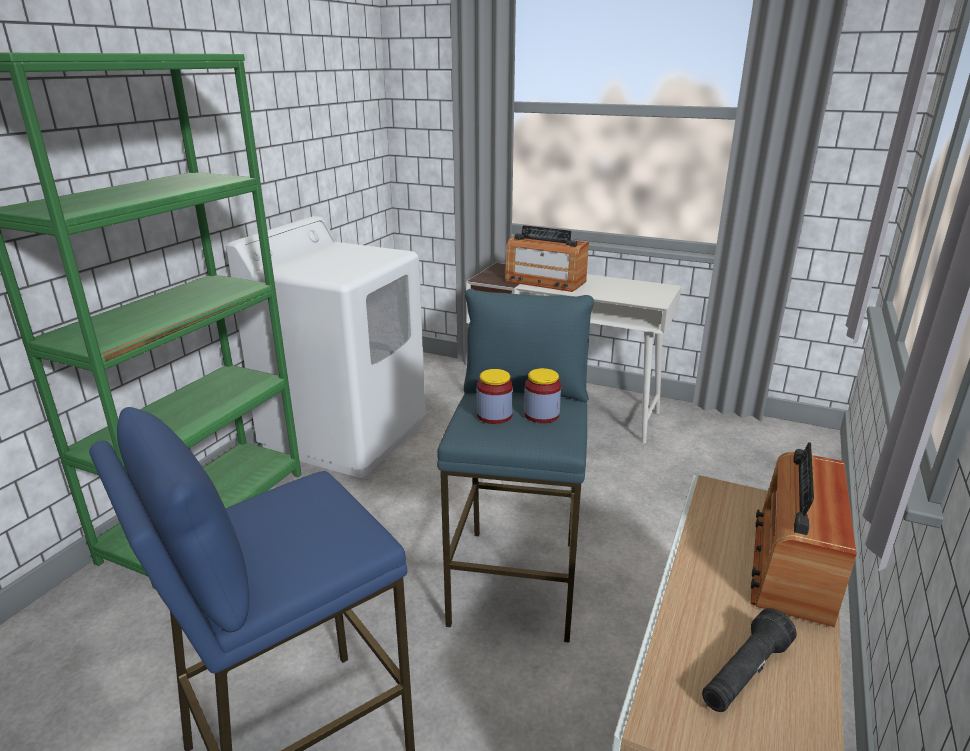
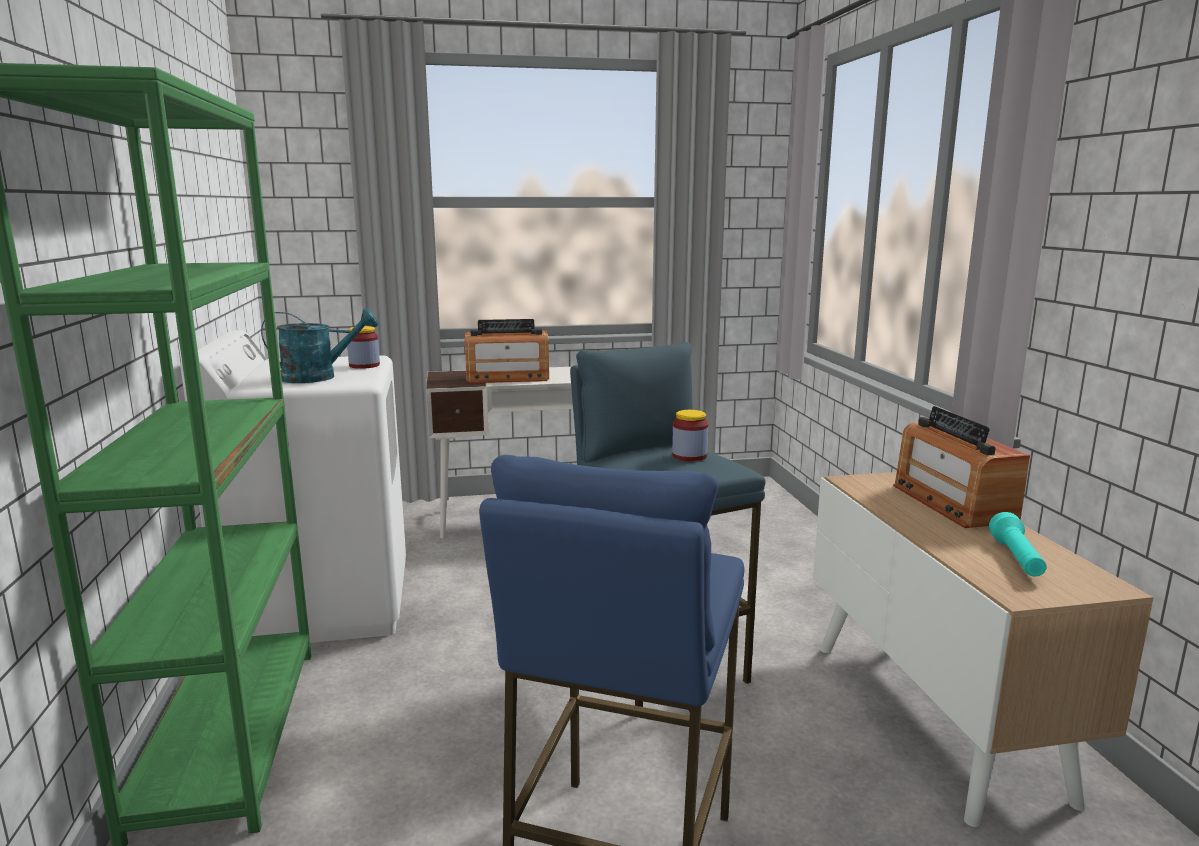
camera: 35 degrees left, 10 degrees down
(327, 268) = (319, 377): none -> turquoise watering can
(494, 415) = (654, 465): jar -> jar (364, 365)
(744, 674) = (1016, 559): black flashlight -> turquoise flashlight

